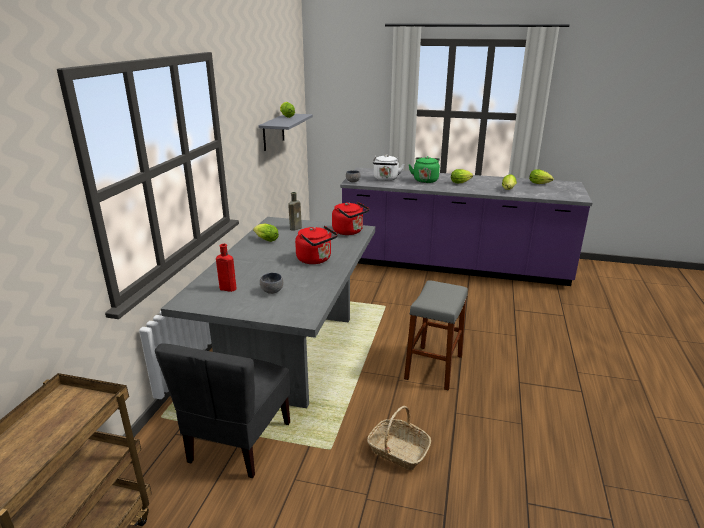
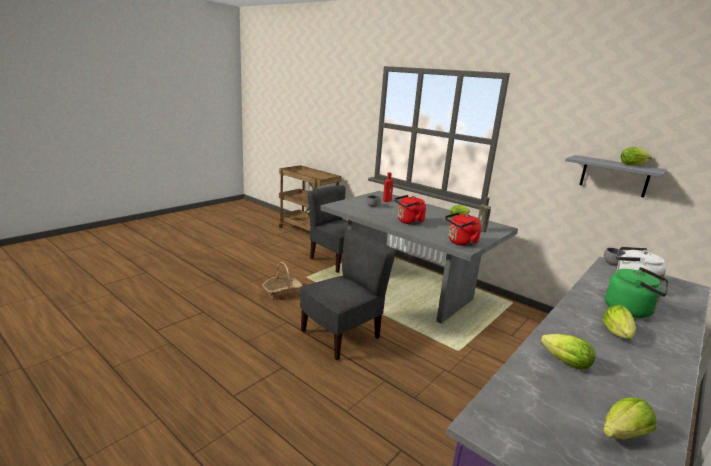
camera: 115 degrees right, 5 degrees down
(434, 367) = (341, 335): grey stool -> grey chair

